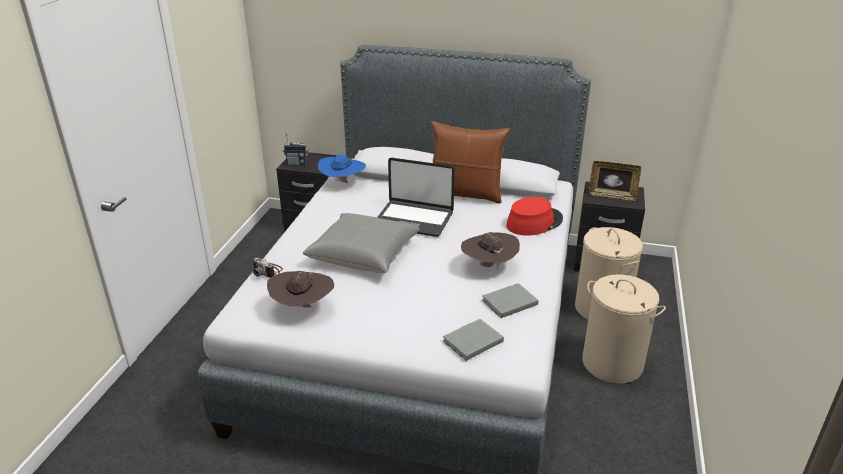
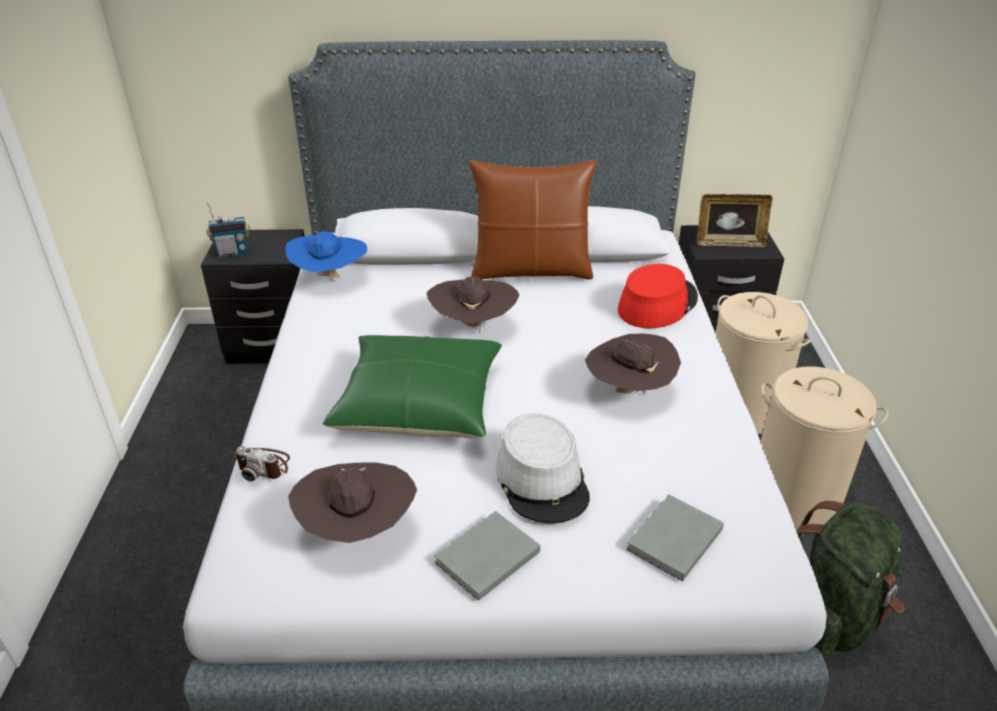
camera: 15 degrees left, 5 degrees up
(363, 254) = (419, 403): grey pillow -> green pillow
(413, 302) = (542, 480): none -> grey hat
(414, 219) = (473, 326): laptop -> brown hat
(508, 302) = (691, 452): grey book -> grey book (484, 558)
(600, 433) = (829, 617): none -> green backpack

